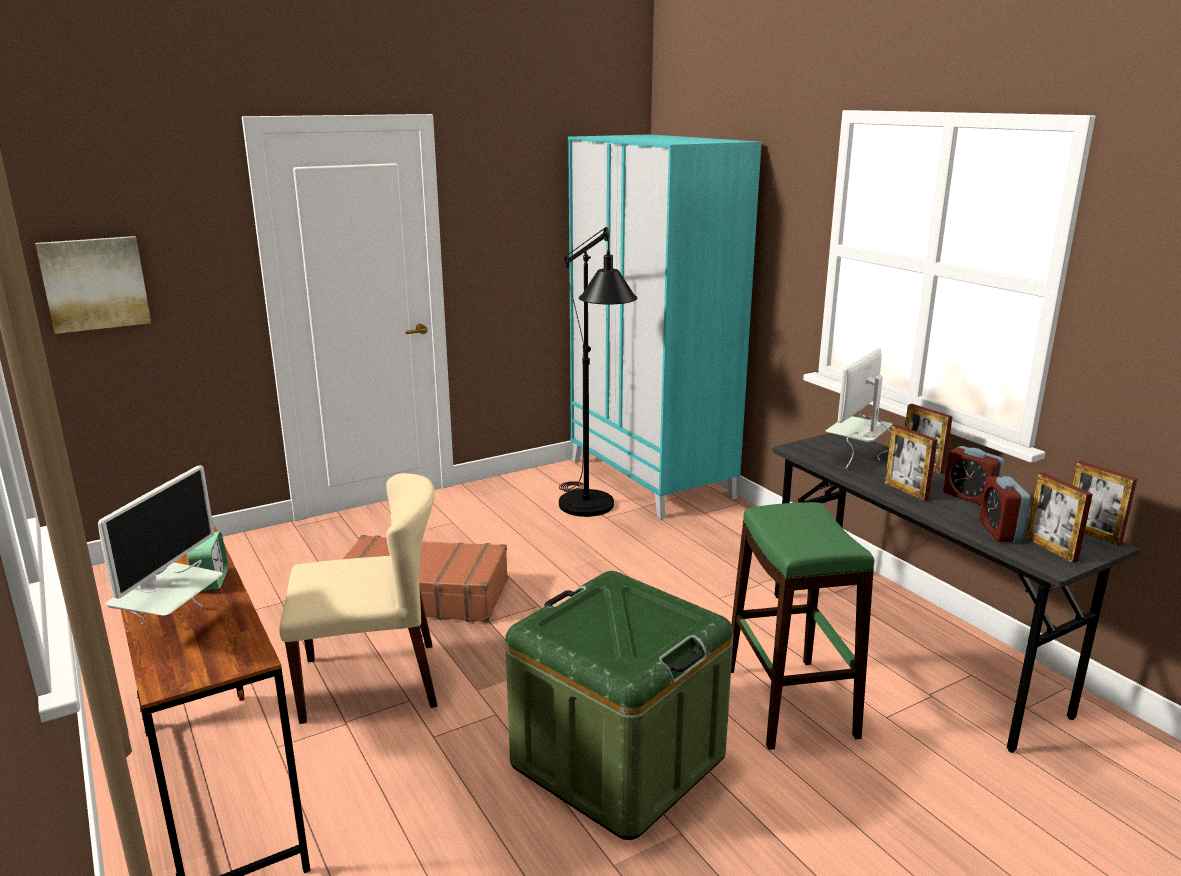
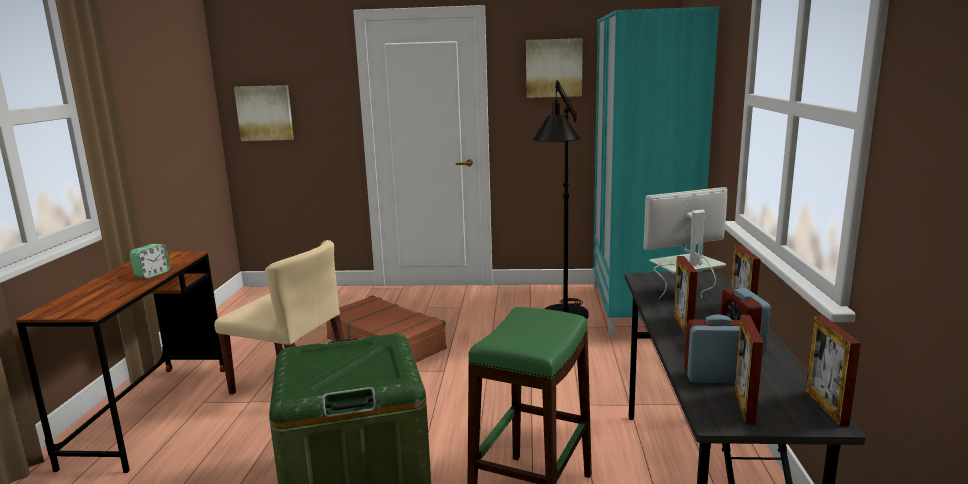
camera: 35 degrees right, 5 degrees down
(172, 629) = (94, 291): monitor -> none
(519, 197) = (553, 68): none -> picture
(999, 531) = (715, 377): alarm clock -> alarm clock turned 60 degrees clockwise

